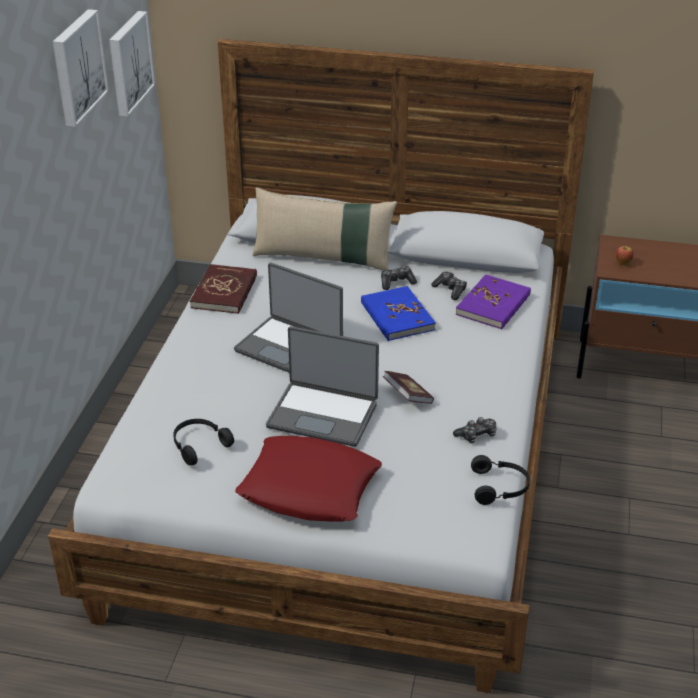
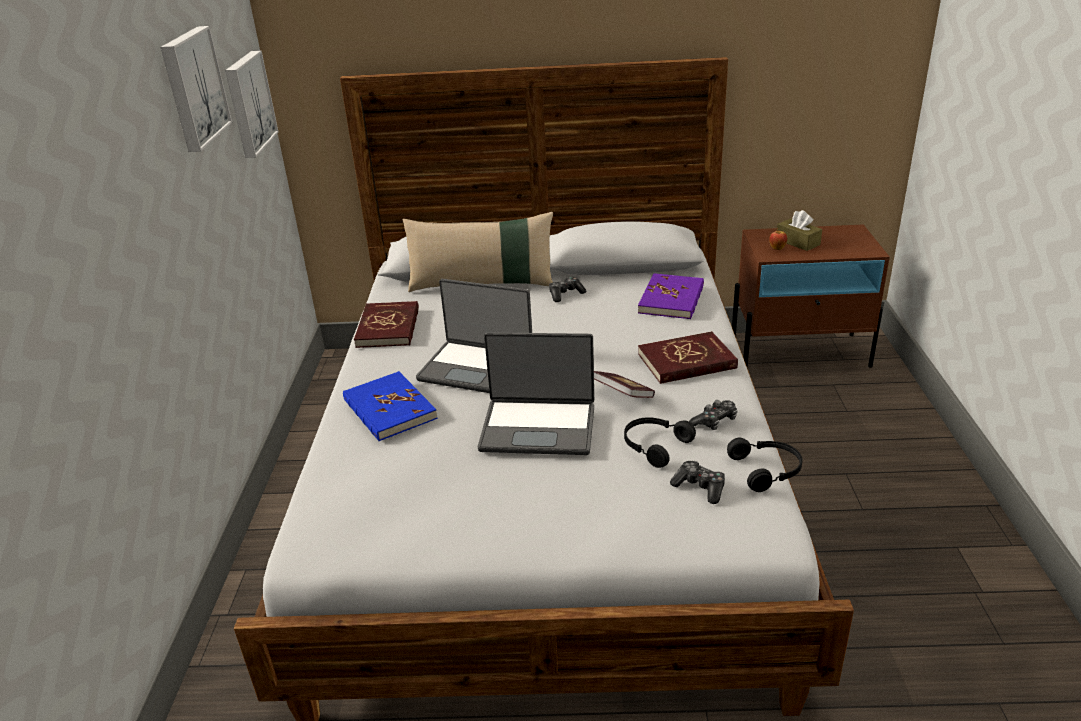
camera: 10 degrees left, 5 degrees down
(199, 445) = (405, 483): black headphones -> black headphones (654, 446)
(310, 488) = (552, 509): red pillow -> none
(397, 316) = (579, 323): blue book -> blue book (389, 409)
(450, 290) = (622, 293): game controller -> game controller (700, 487)
(478, 373) = (687, 361): none -> red book
(647, 259) = (797, 242): none -> brown tissue box

